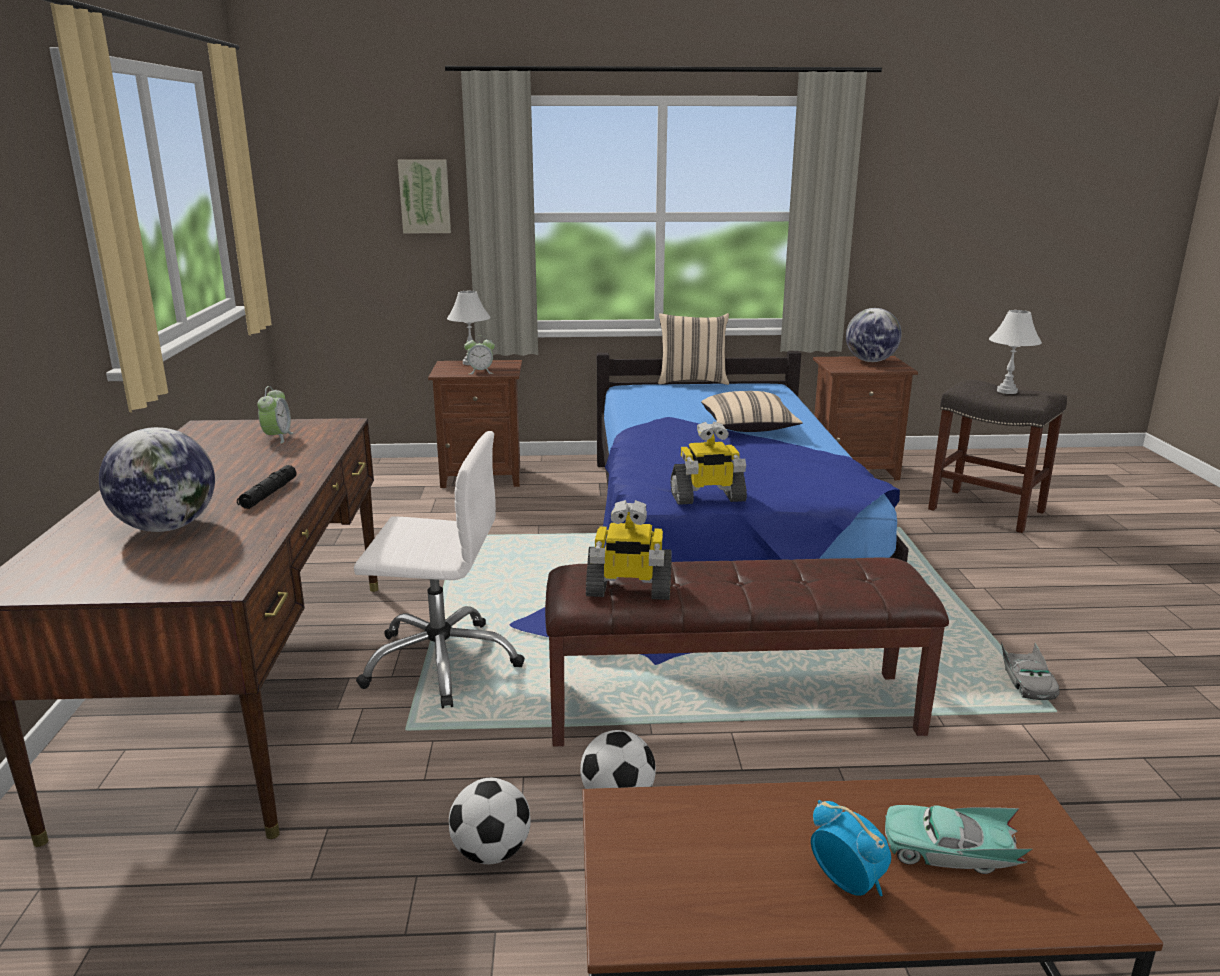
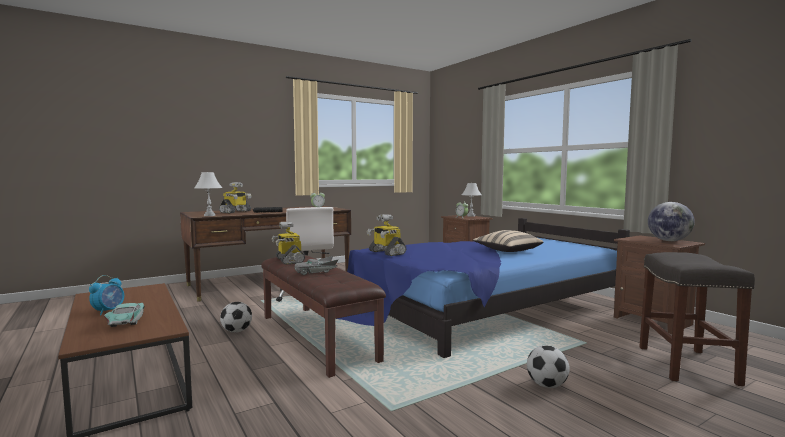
camera: 60 degrees right, 15 degrees down
(166, 527) = (235, 212): globe -> toy robot
(425, 196) = (474, 143): picture -> none
(491, 852) = (198, 322): football -> football (546, 385)
(692, 381) = (564, 240): beige pillow -> none
(1007, 391) = (694, 260): white table lamp -> white table lamp (209, 215)
(1027, 682) = (419, 399): grey toy car -> grey toy car (316, 272)

